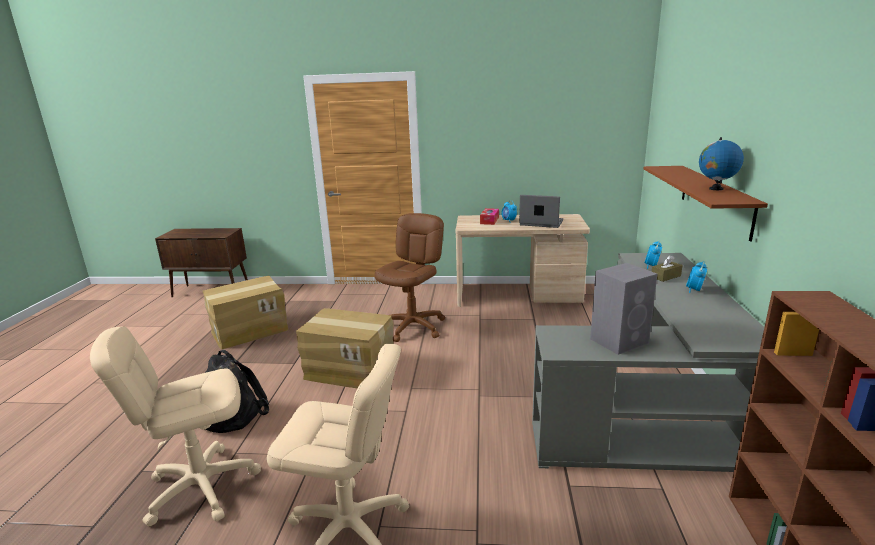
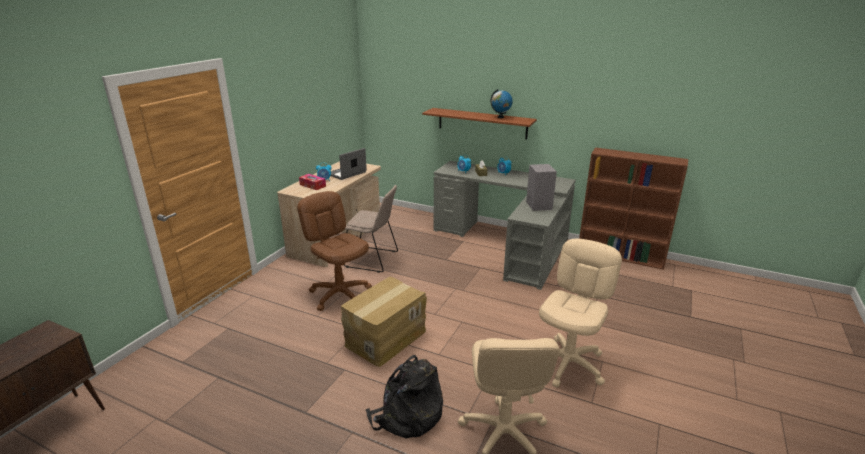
camera: 70 degrees left, 5 degrees up
(249, 330) = (233, 399): cardboard box -> none
(495, 324) = (373, 259): none -> beige chair

